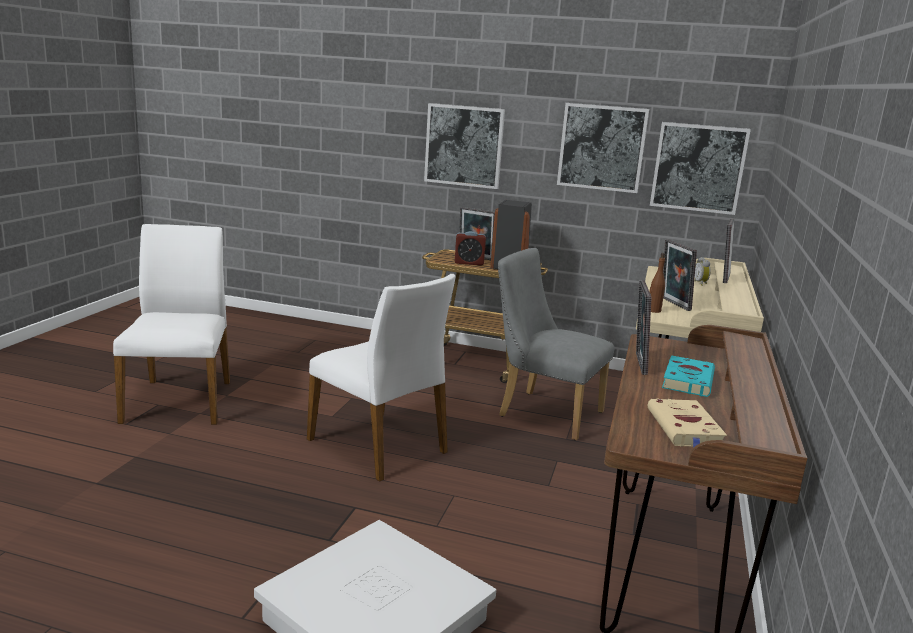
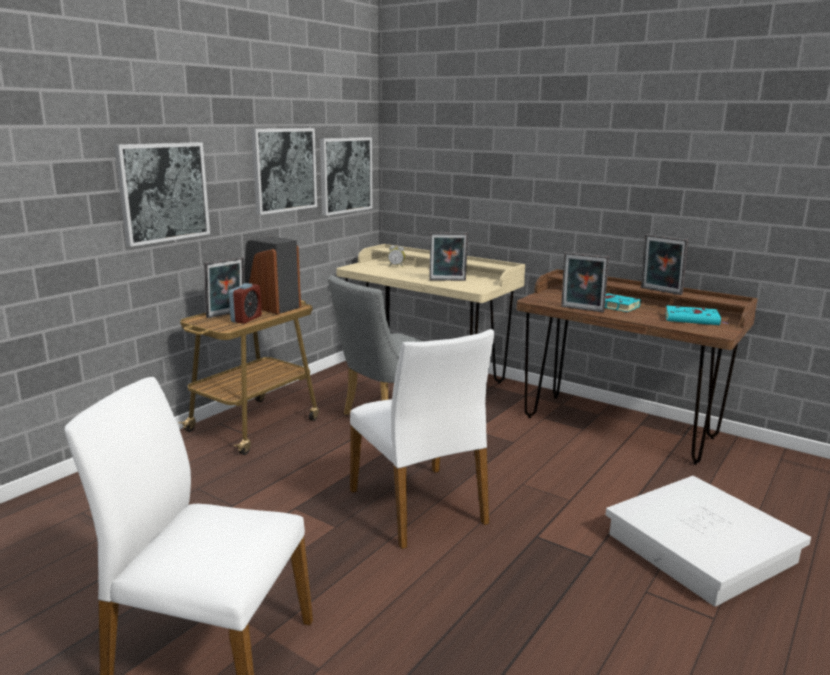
camera: 70 degrees left, 0 degrees up
(379, 445) = (419, 506): white chair -> white chair turned 90 degrees clockwise
(653, 310) = (463, 287): brown bottle -> none
(685, 430) = (693, 319): beige book -> turquoise book
(723, 278) = (421, 255): picture frame -> picture frame (660, 291)

